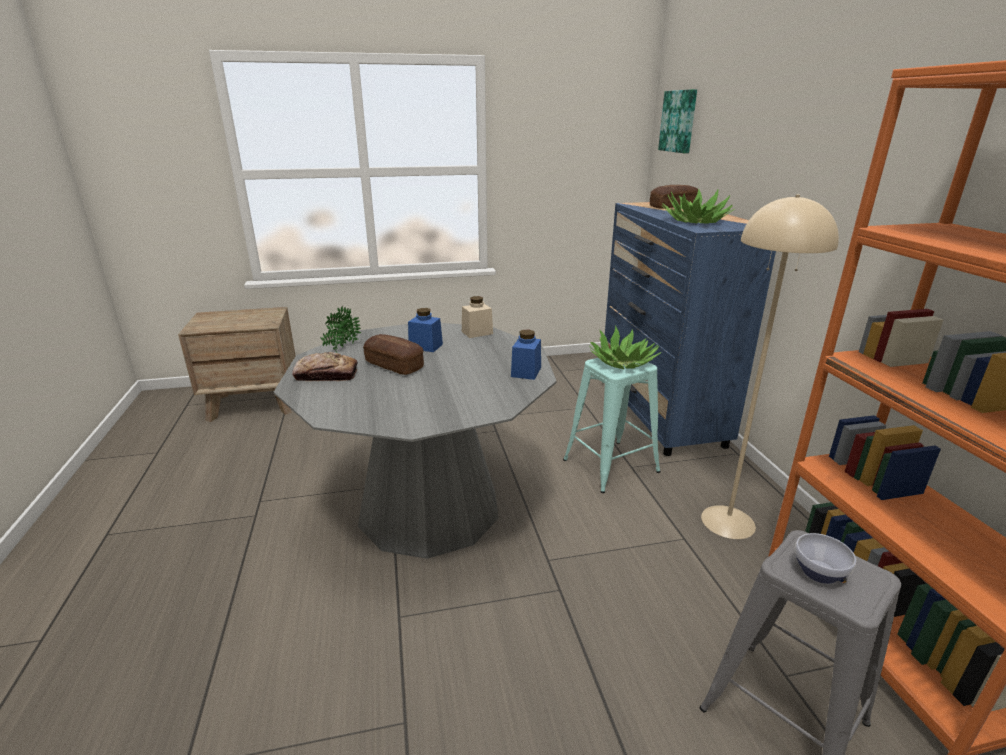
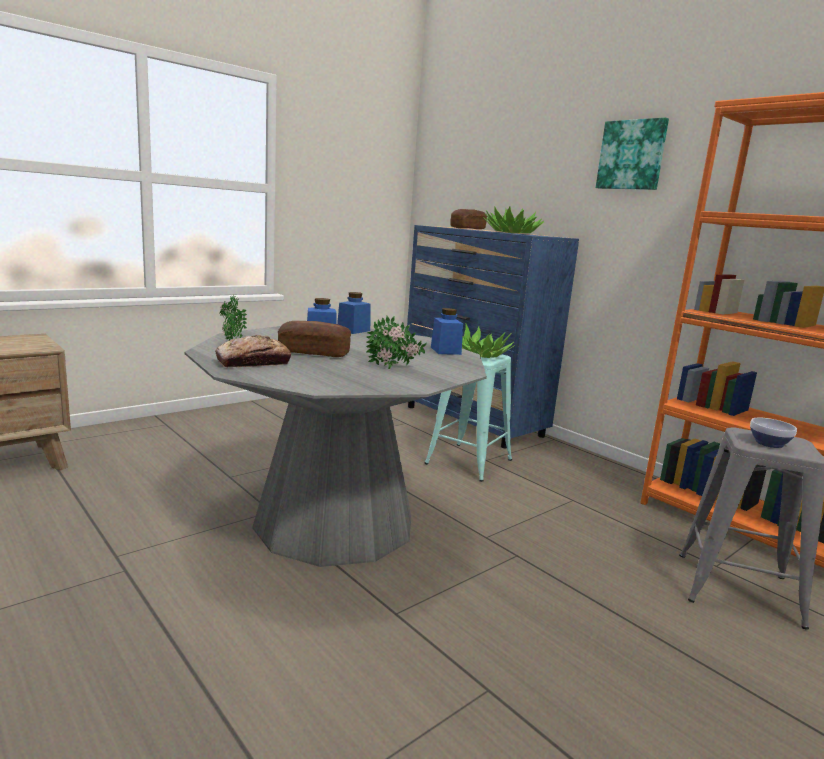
camera: 30 degrees left, 10 degrees down
(435, 396) = (394, 368): none -> potted plant
(477, 332) = (353, 330): beige jar -> blue jar
(679, 121) = (449, 160): picture -> picture (632, 155)
(727, 522) = (591, 483): beige floor lamp -> none

